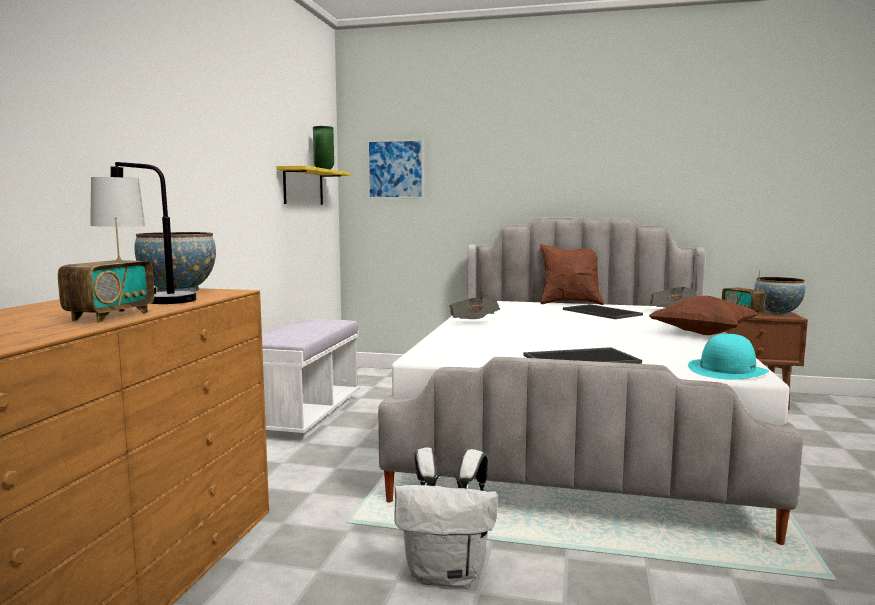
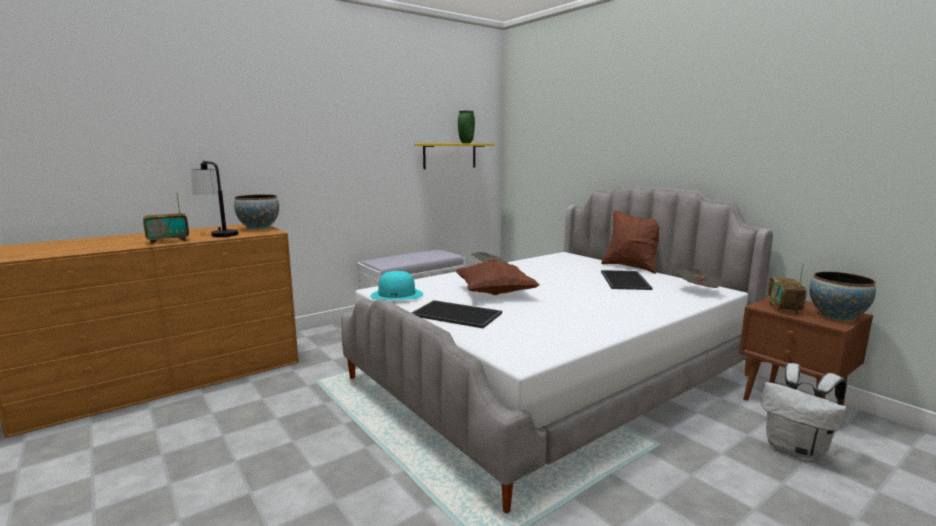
camera: 40 degrees right, 5 degrees up
(395, 169) = (533, 139): picture -> none
(447, 574) = (299, 426): white backpack -> white backpack (796, 451)
(702, 334) = (634, 318): brown pillow -> brown pillow (494, 293)
(727, 370) = (521, 351): turquoise hat -> turquoise hat (397, 295)

